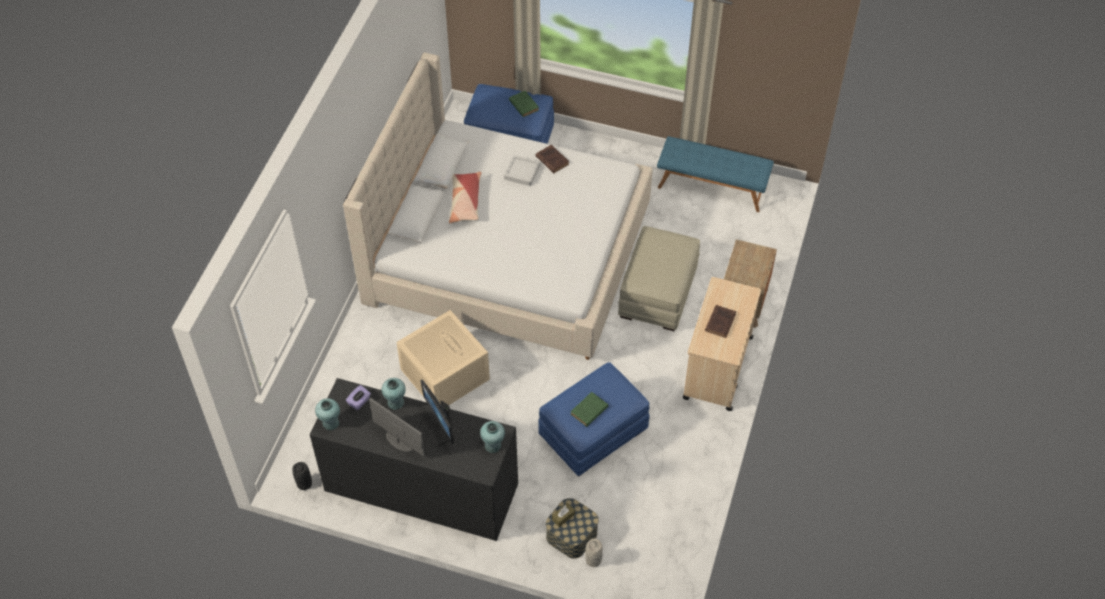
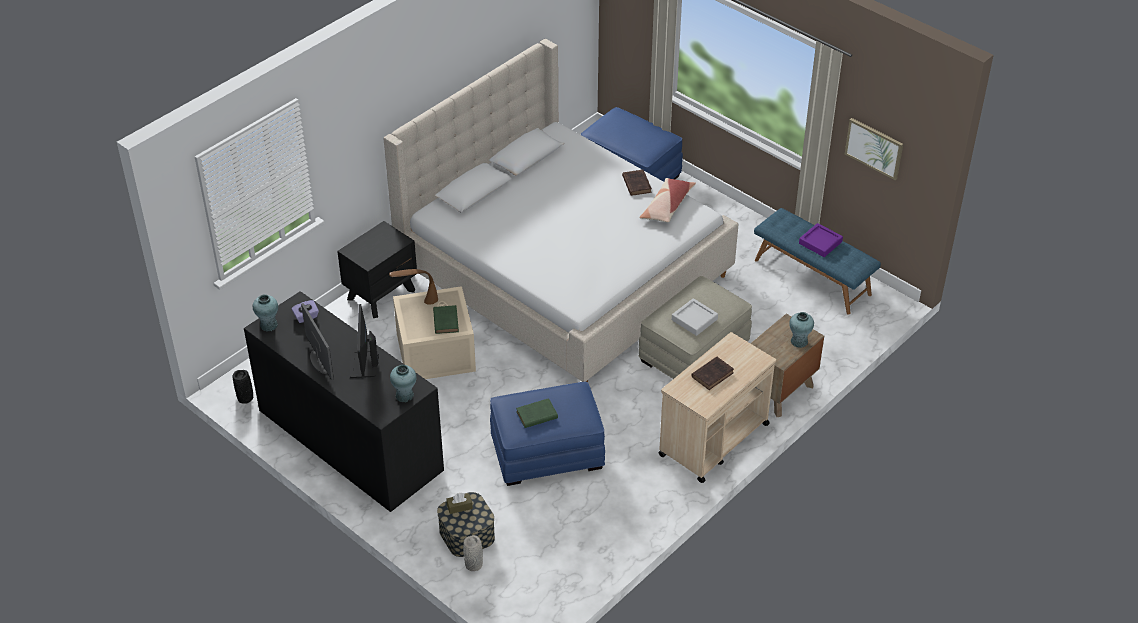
camera: 25 degrees right, 10 degrees down
(363, 335) = (381, 294): none -> black nightstand
(395, 402) = (338, 329): turquoise vase -> turquoise vase (799, 341)
(421, 343) = (415, 305): none -> brown table lamp
(465, 202) = (528, 194): pillow -> pillow (667, 206)
(522, 172) = (599, 186): grey tray -> grey tray (694, 319)
(523, 105) = (647, 135): green book -> green book (446, 320)
(719, 159) = (820, 243): none -> purple tray
(755, 70) = (874, 148): none -> picture

